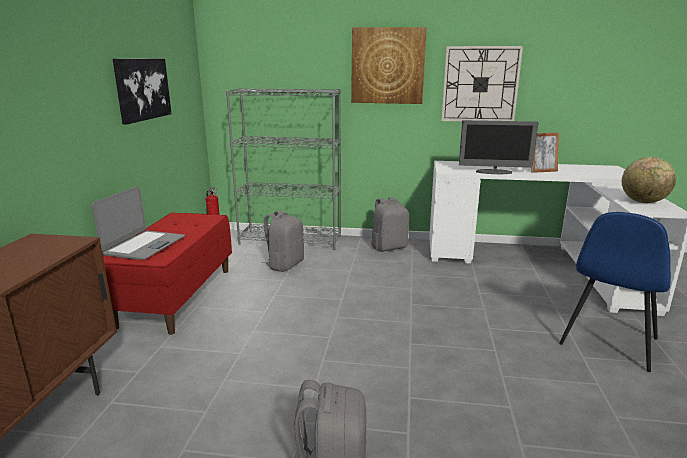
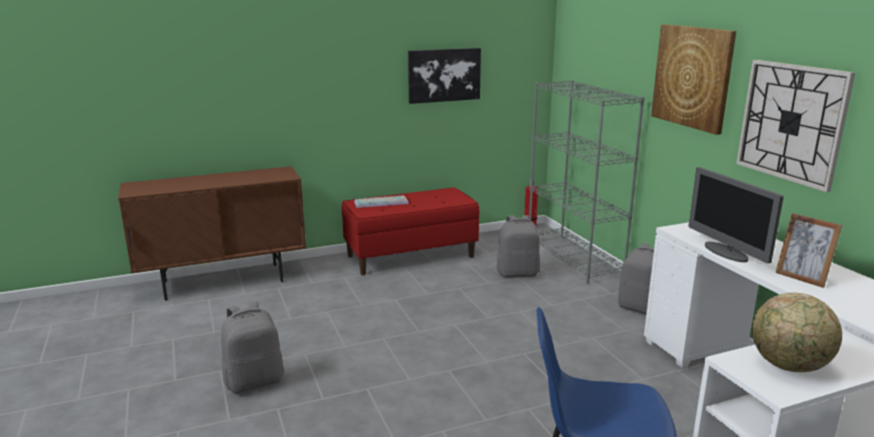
camera: 60 degrees right, 0 degrees up
(144, 246) = (381, 202): laptop -> keyboard

